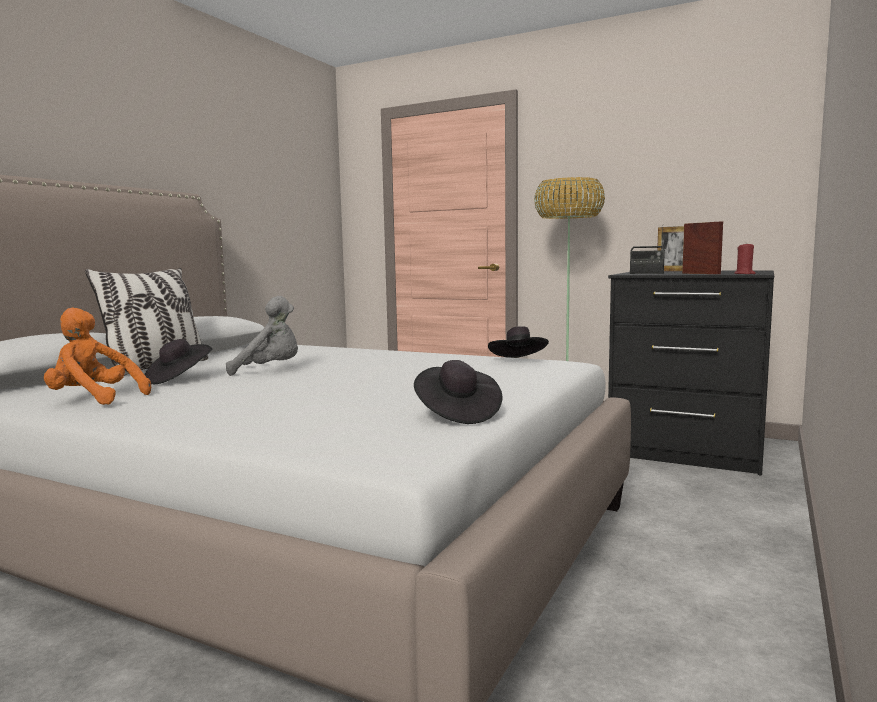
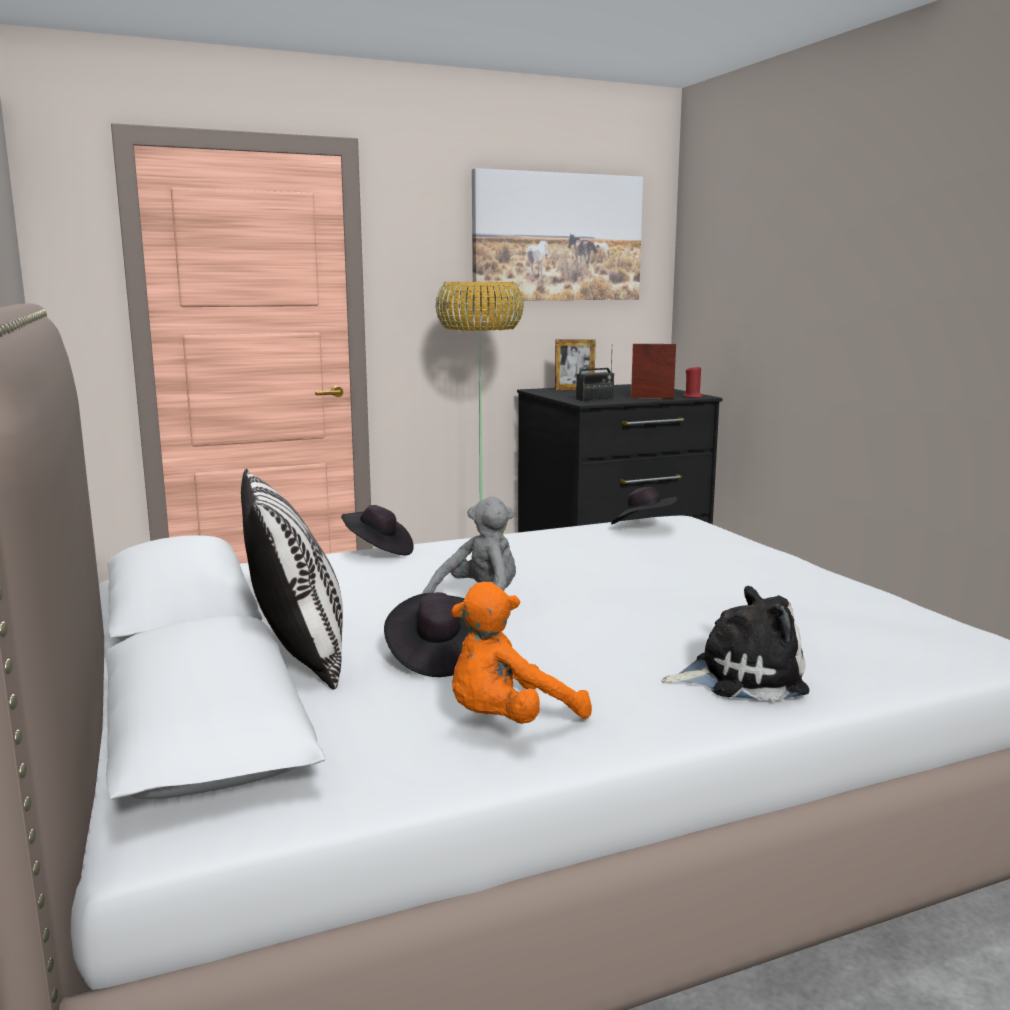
camera: 50 degrees left, 5 degrees up
(217, 416) = (741, 676): none -> plush toy
(457, 414) = (865, 600): black hat -> black hat (378, 550)
(680, 140) = (557, 237): none -> picture

